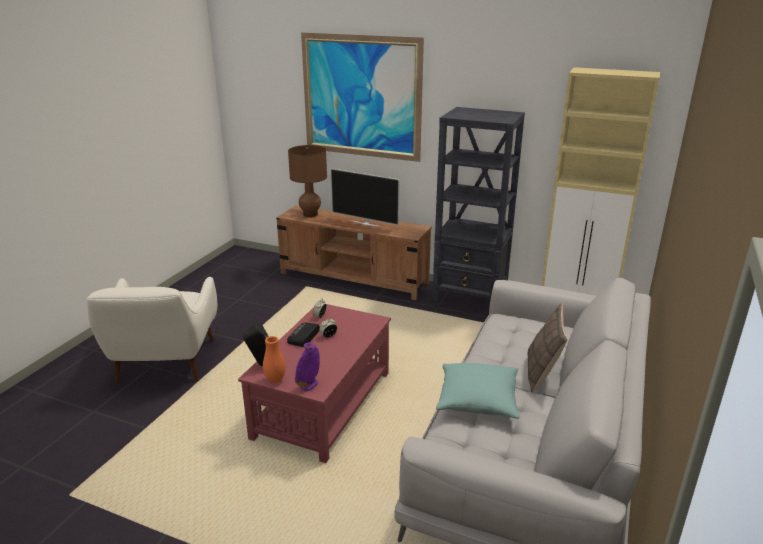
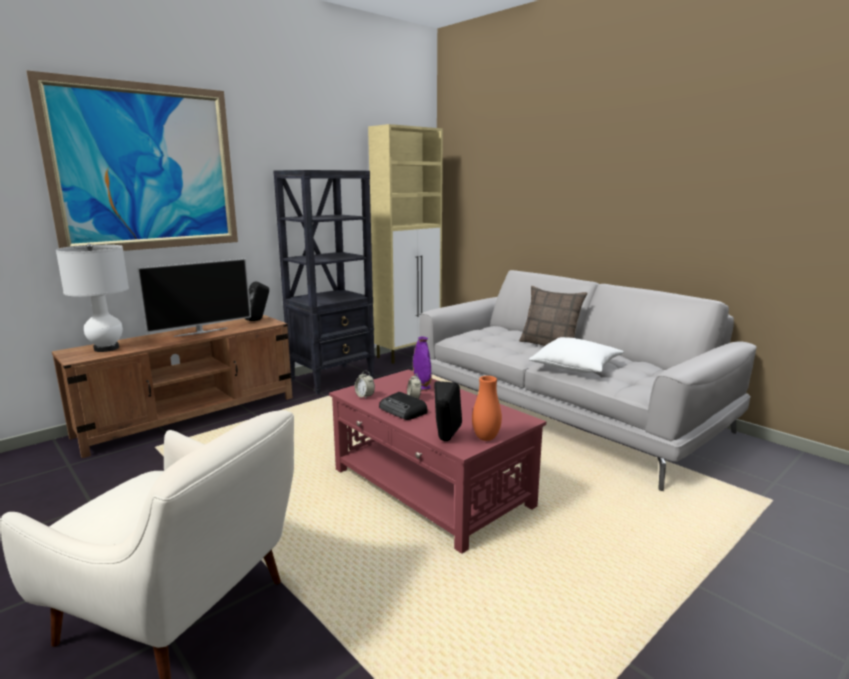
camera: 65 degrees left, 10 degrees down
(308, 386) = (510, 423): purple vase -> purple vase (421, 387)
(310, 214) = (106, 348): brown table lamp -> white table lamp
(414, 229) = (258, 320): none -> black speaker
(477, 400) = (576, 367): turquoise pillow -> white pillow

